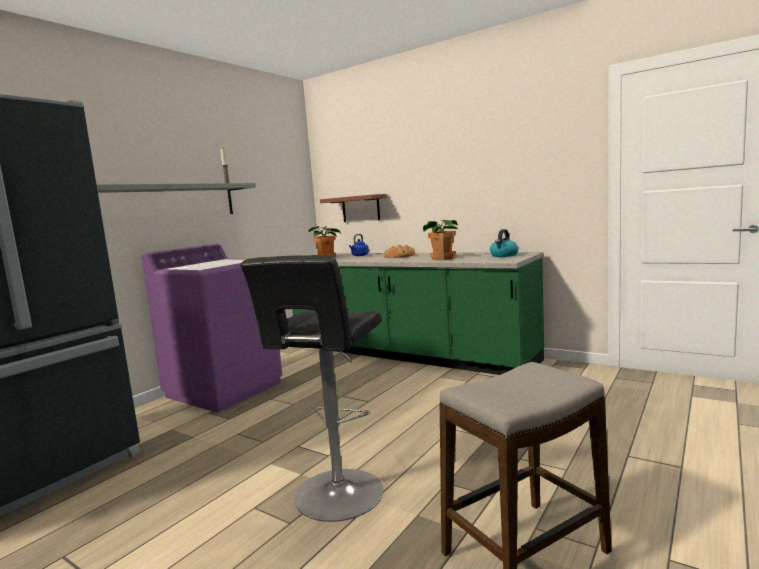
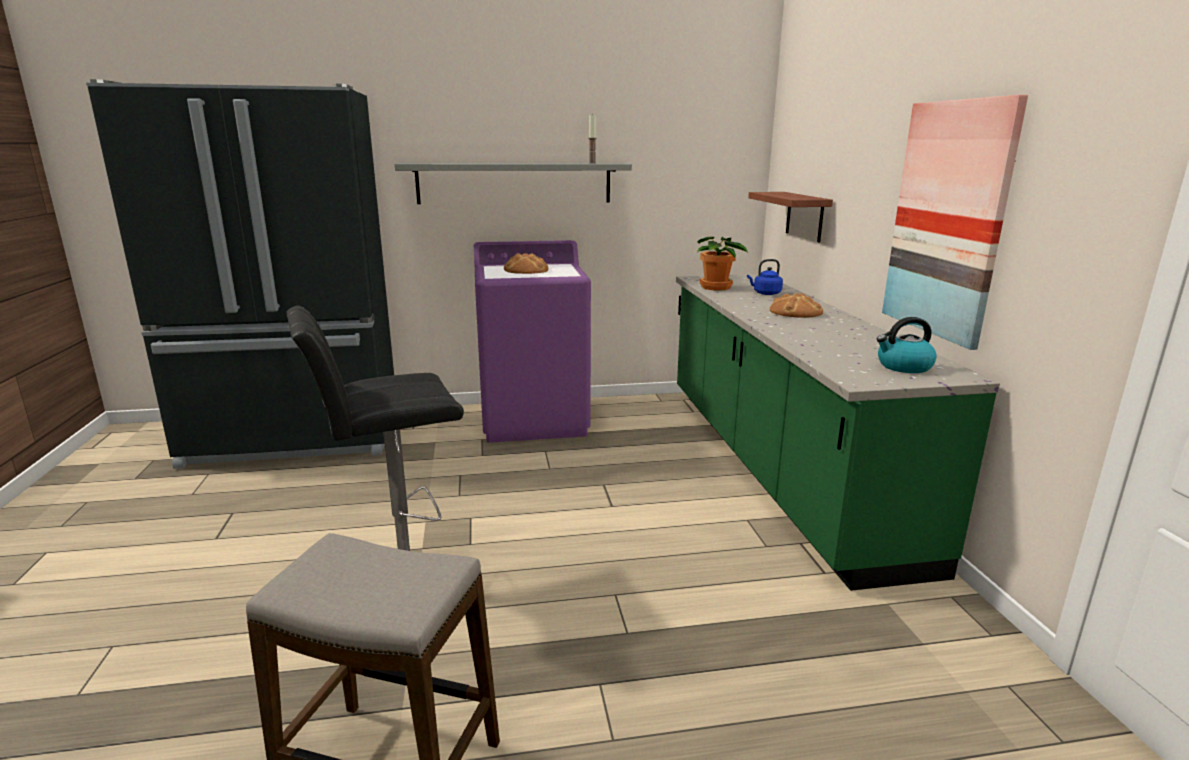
camera: 45 degrees right, 10 degrees up
(210, 264) = (526, 270): none -> bread
(442, 258) = (813, 338): potted plant -> none
(484, 186) = (948, 220): none -> picture

